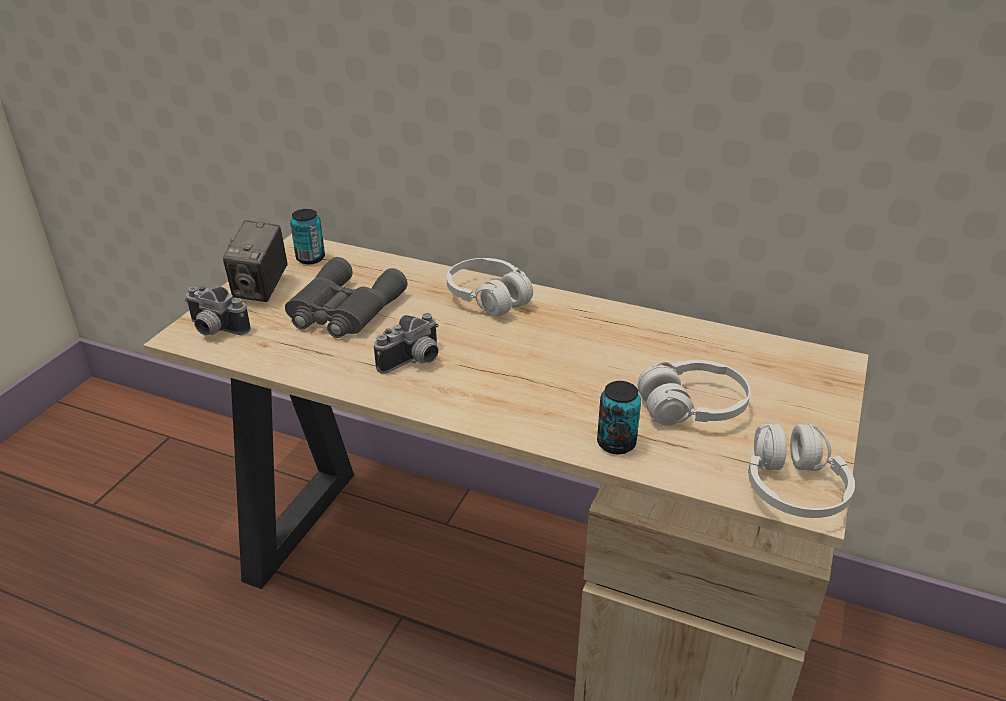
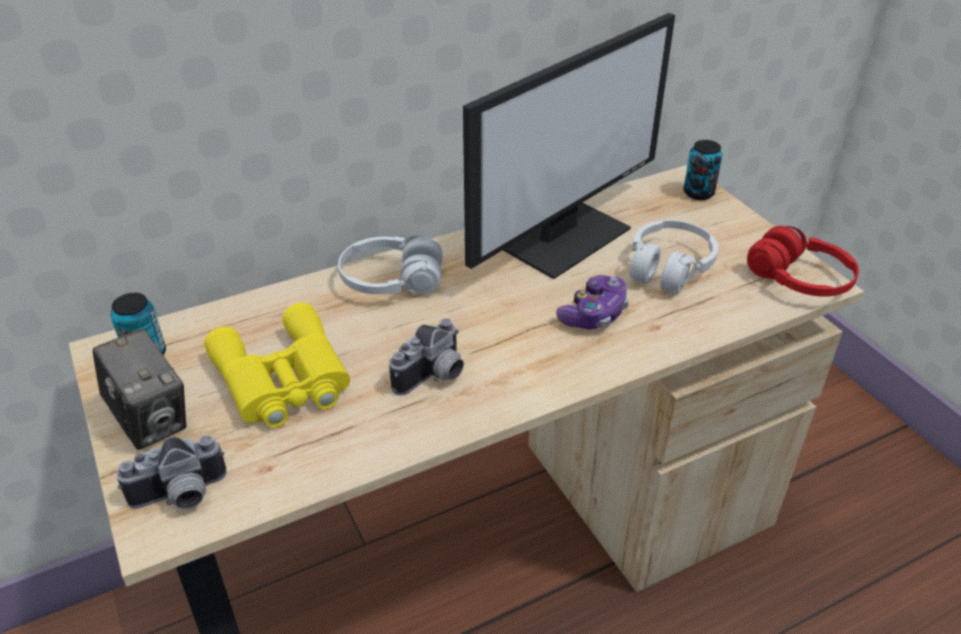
camera: 50 degrees left, 5 degrees up
(343, 310) = (283, 380): grey binoculars -> yellow binoculars
(414, 362) = (434, 377): camera -> camera turned 45 degrees clockwise
(575, 397) = (594, 314): none -> game controller
(616, 443) = (674, 327): can -> can (698, 193)
(651, 340) = (564, 236): none -> monitor
(793, 488) = (799, 279): white headphones -> red headphones

